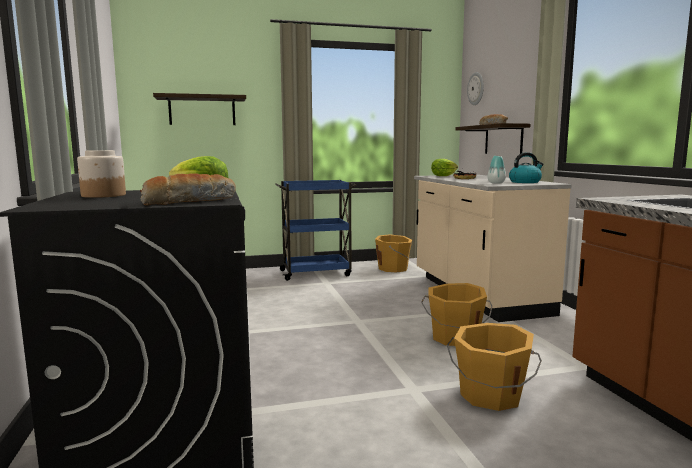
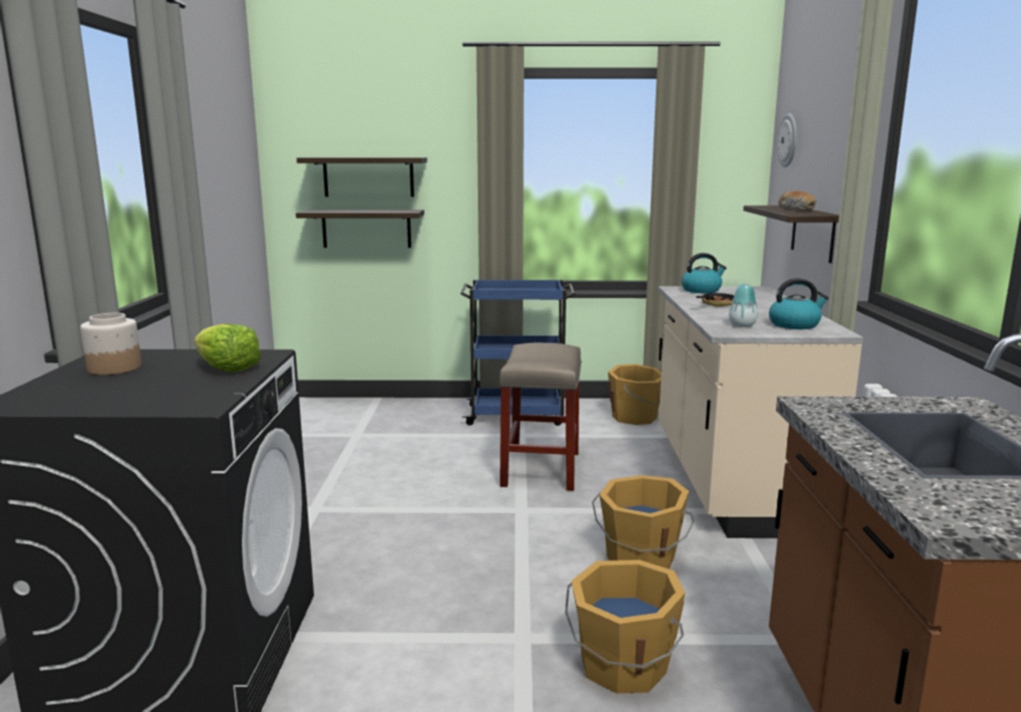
camera: 15 degrees right, 5 degrees up
(190, 201) = (175, 400): bread -> none
(201, 147) = (366, 228): none -> shelf
(354, 299) = (541, 470): none -> beige stool
(443, 176) = (701, 290): lettuce -> kettle

